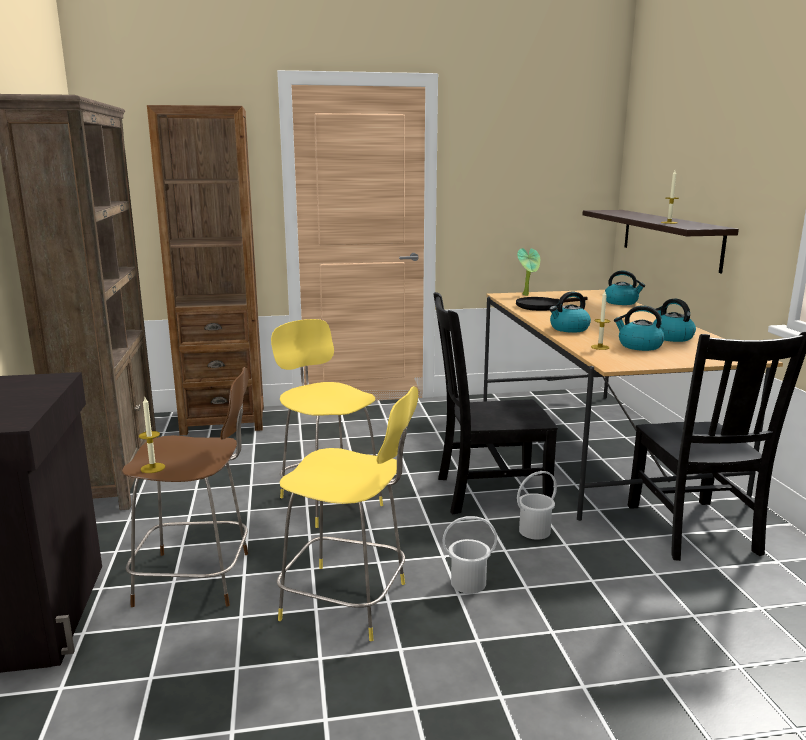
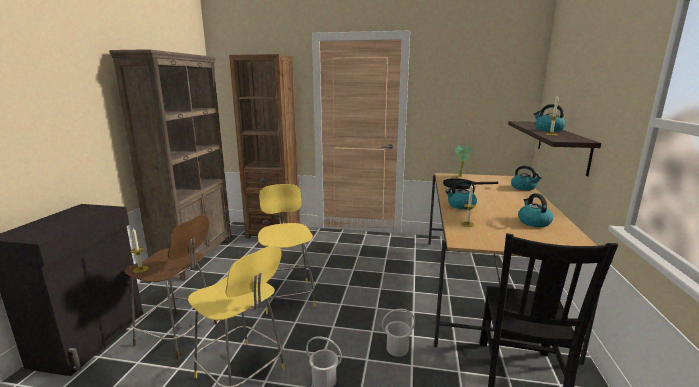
camera: 20 degrees right, 0 degrees up
(487, 492) = (386, 310): black chair -> none
(639, 346) = (499, 227): kettle -> kettle (548, 130)

